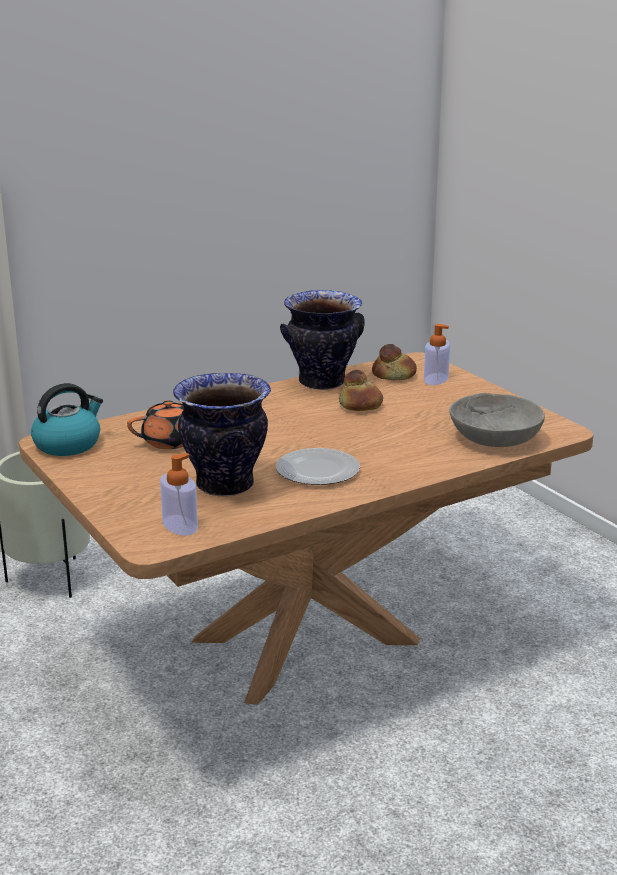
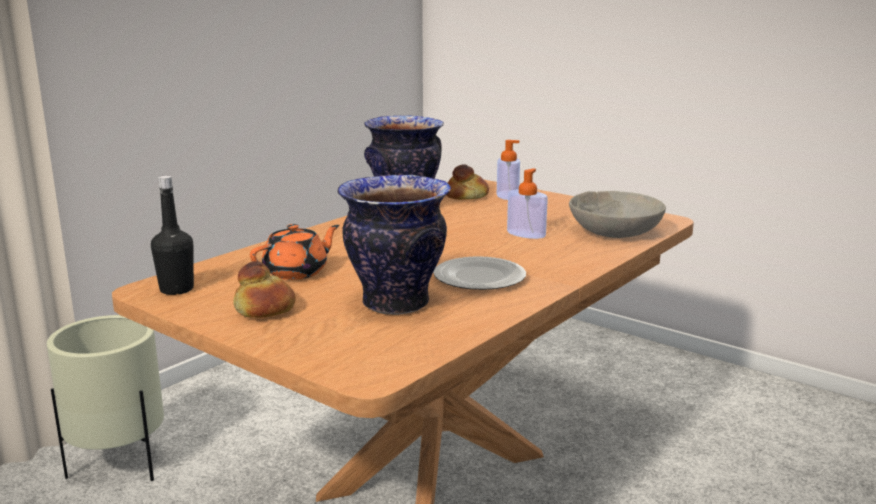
camera: 20 degrees left, 5 degrees down
(68, 444) = (176, 289): kettle -> black bottle
(180, 525) = (383, 349): soap dispenser -> soap dispenser (526, 234)
(360, 405) = (461, 221): bread -> bread (264, 310)

